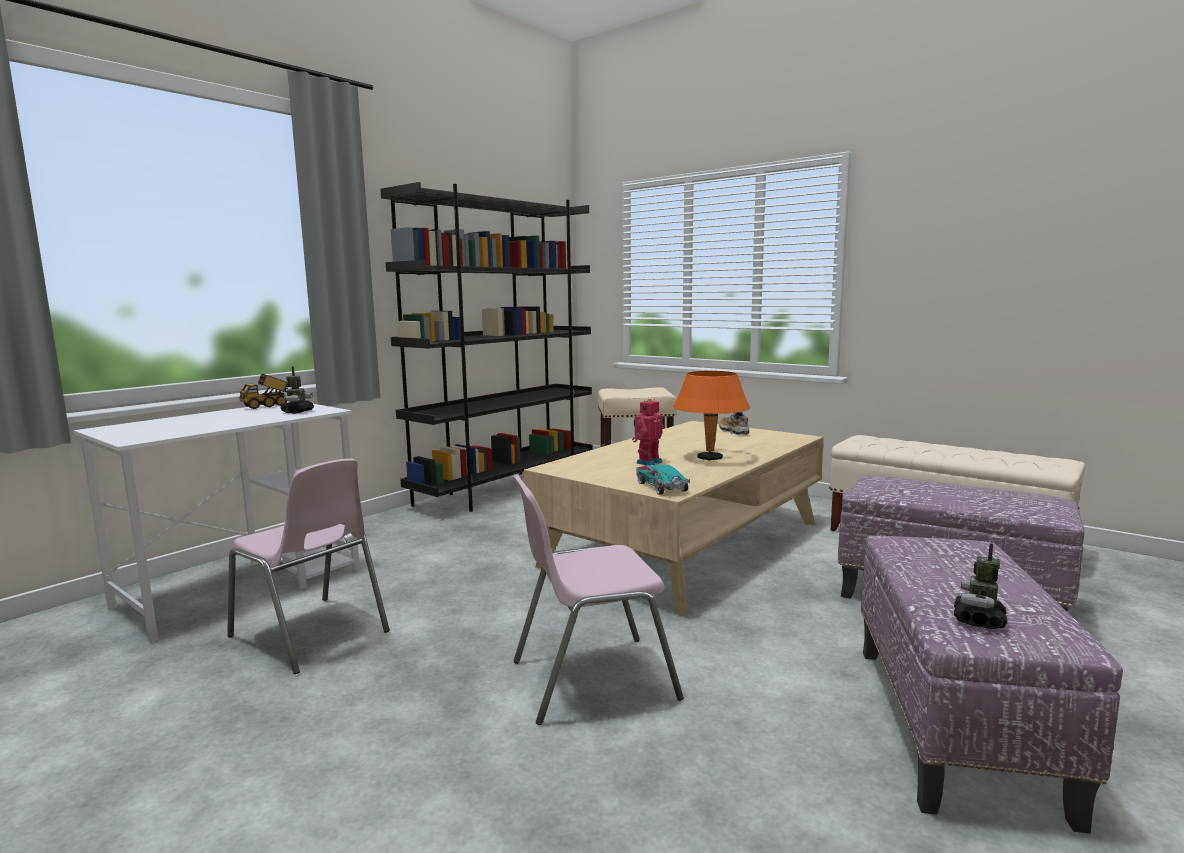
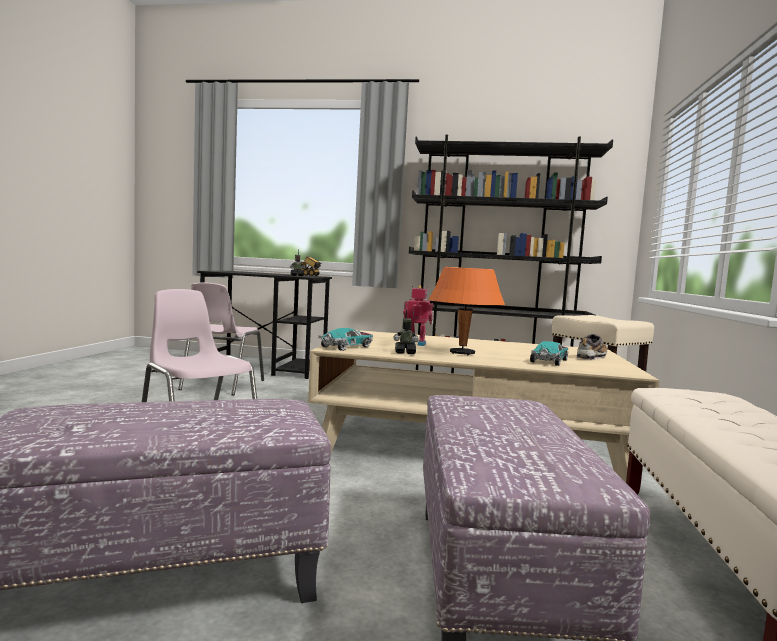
camera: 60 degrees right, 5 degrees down
(243, 587) = (265, 368): white desk -> black desk
(749, 443) = (549, 361): none -> toy car
(979, 620) = (51, 411): toy robot -> toy robot (405, 353)

